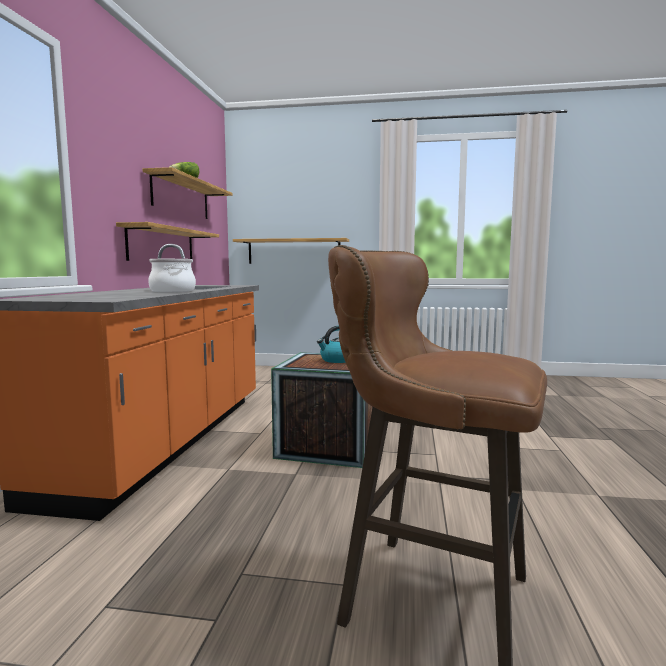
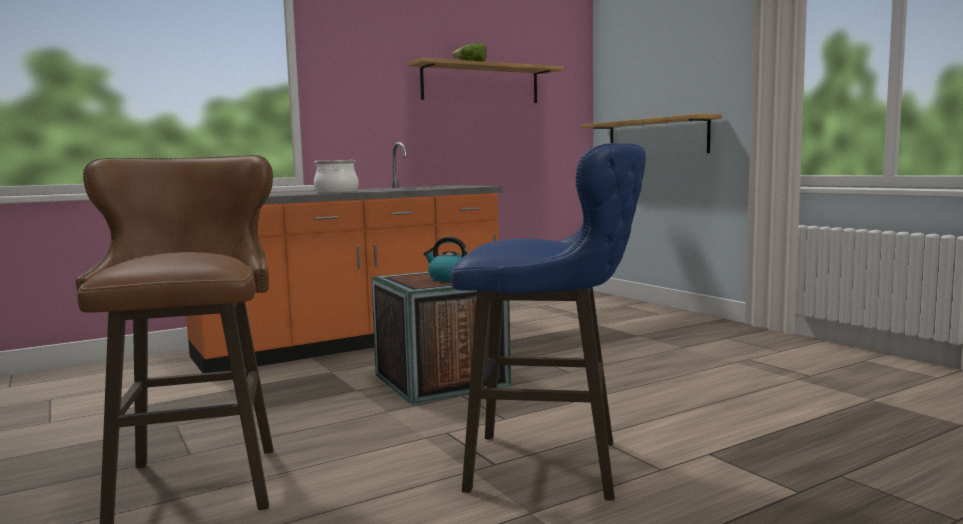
camera: 50 degrees right, 0 degrees up
(162, 245) = (439, 141): shelf -> none
(530, 468) = (552, 465): none -> blue stool

